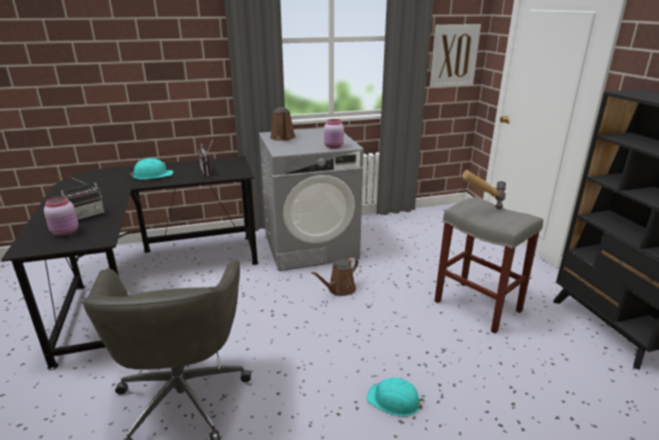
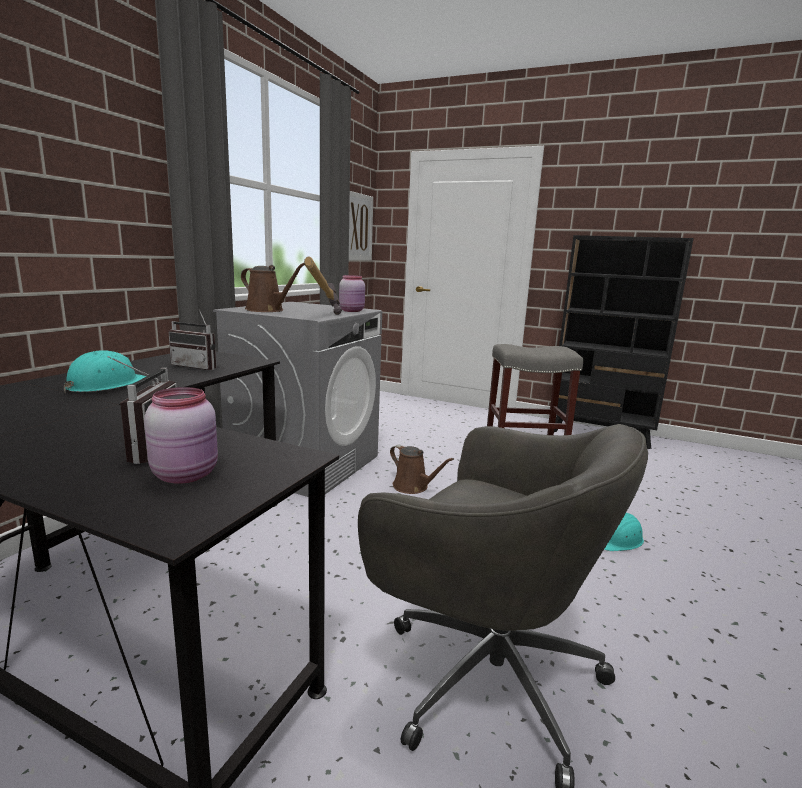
camera: 50 degrees left, 10 degrees down
(339, 290) = (413, 487): brown watering can -> brown watering can turned 45 degrees counterclockwise
(480, 209) = (524, 349): hammer -> hammer (321, 316)

